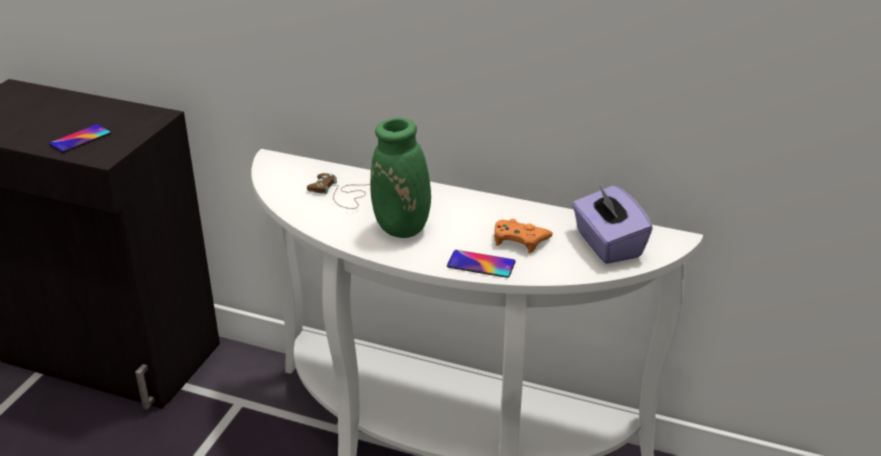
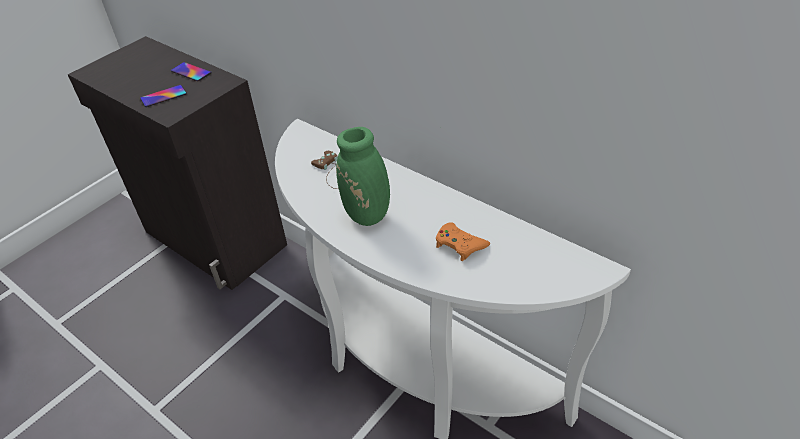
camera: 20 degrees right, 10 degrees up
(481, 264) = (415, 264): phone -> phone (191, 72)
(607, 244) = (535, 264): purple tissue box -> none

